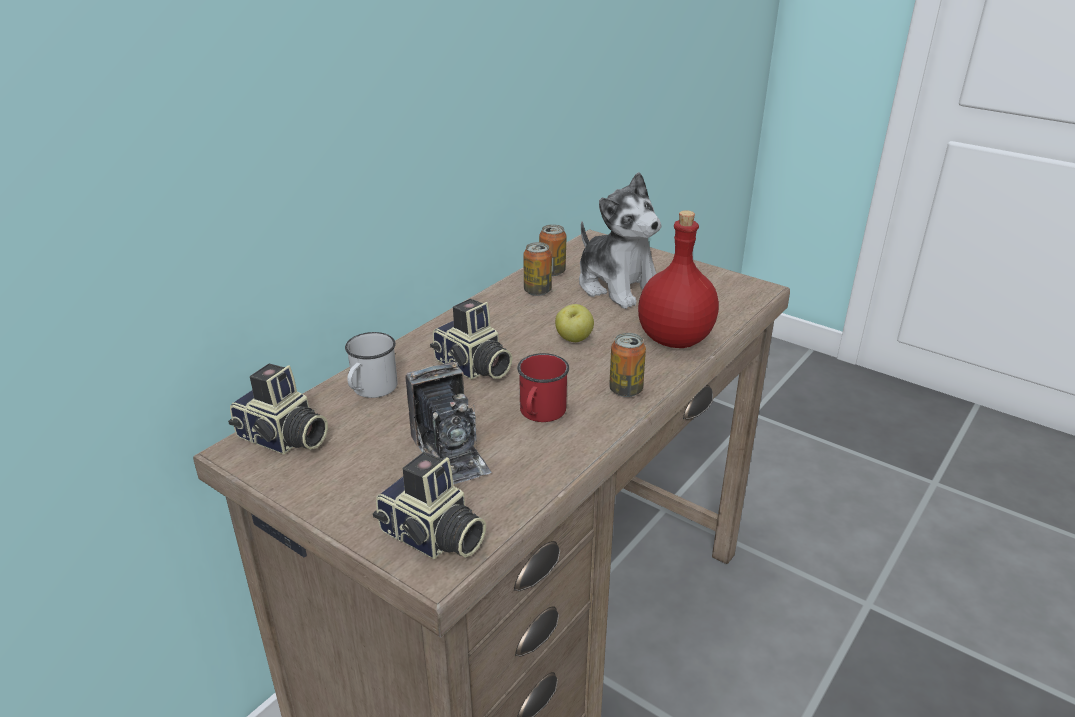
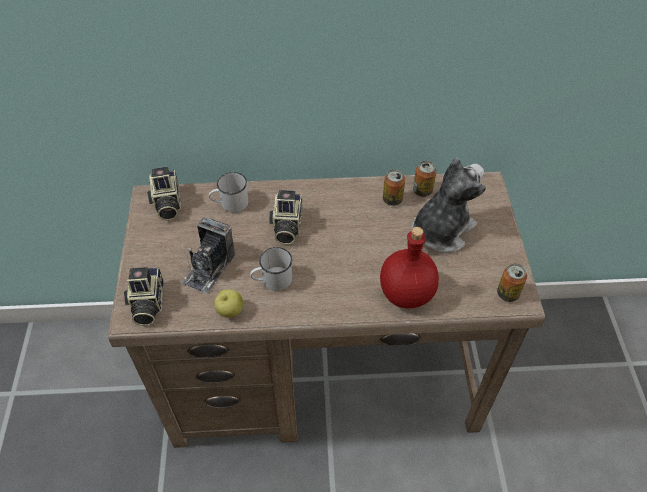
camera: 50 degrees right, 20 degrees up
(540, 413) = (272, 280): red mug -> white mug
(574, 340) = (356, 249): apple -> apple (230, 311)
(618, 286) = (440, 230): plush toy -> plush toy turned 150 degrees counterclockwise
(625, 390) = (329, 302): can -> can (507, 294)

